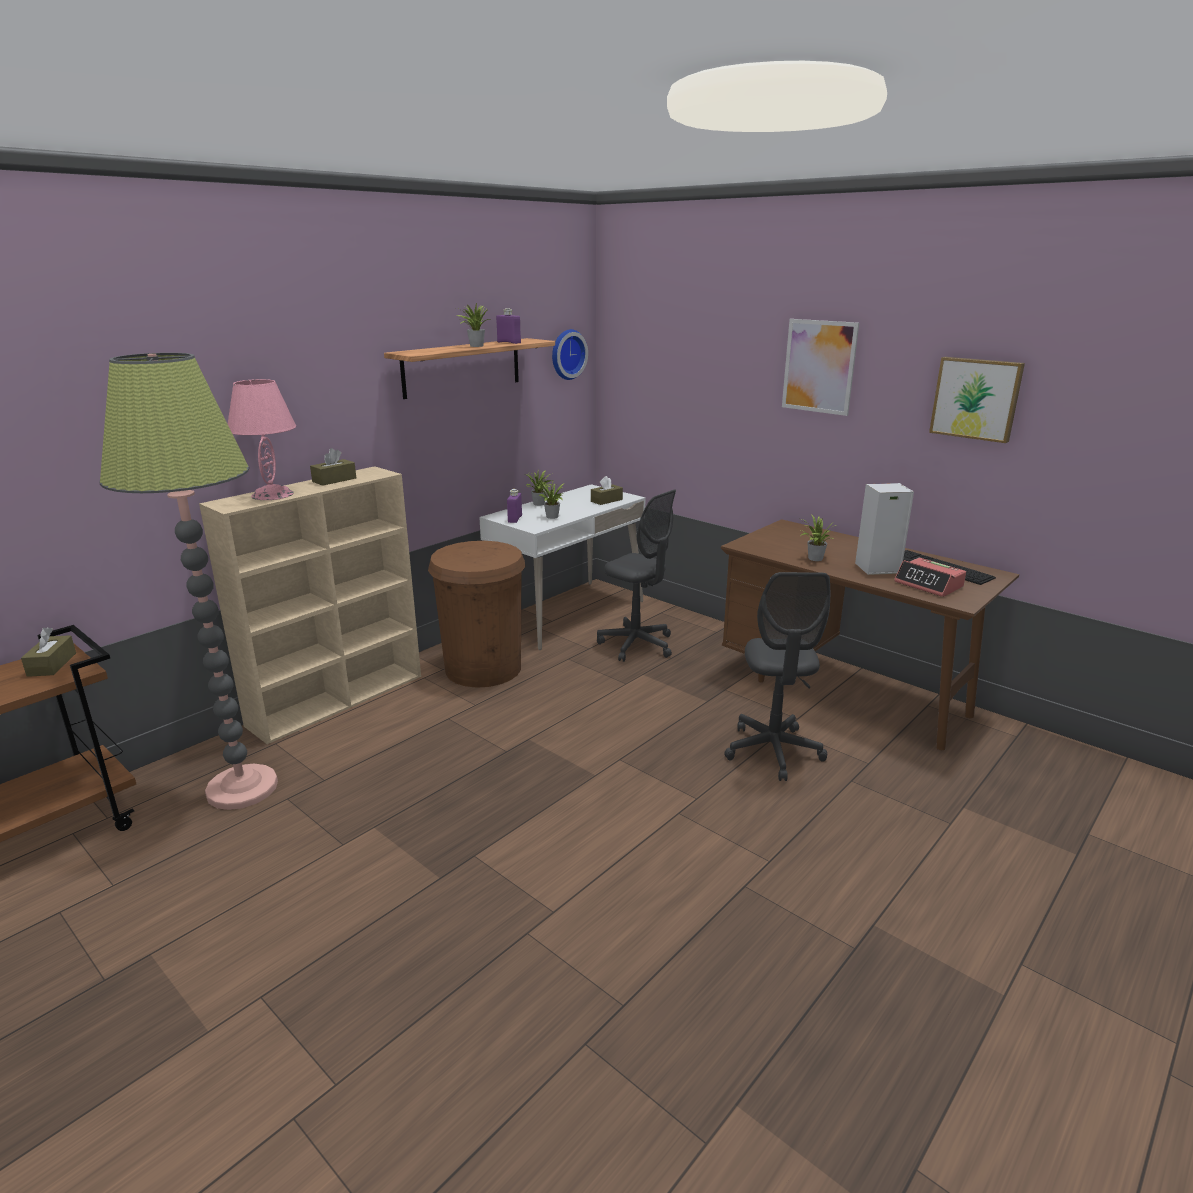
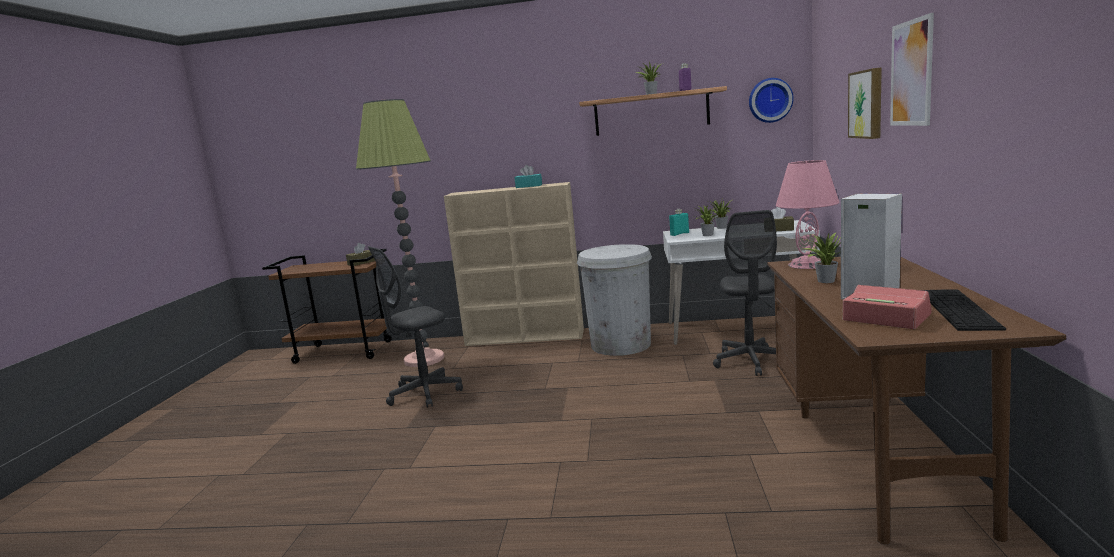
camera: 55 degrees right, 10 degrees down
(273, 494) = (485, 190): pink table lamp -> pink table lamp (807, 264)
(334, 480) = (529, 186): brown tissue box -> turquoise tissue box
(483, 668) = (621, 344): brown trash can -> white trash can
(515, 519) = (679, 234): purple bottle -> turquoise bottle
(773, 751) = (704, 463): grey office chair -> grey office chair (424, 393)
(929, 585) = (885, 317): alarm clock -> alarm clock turned 120 degrees clockwise
(976, 398) = (1020, 78): picture -> picture (867, 104)

